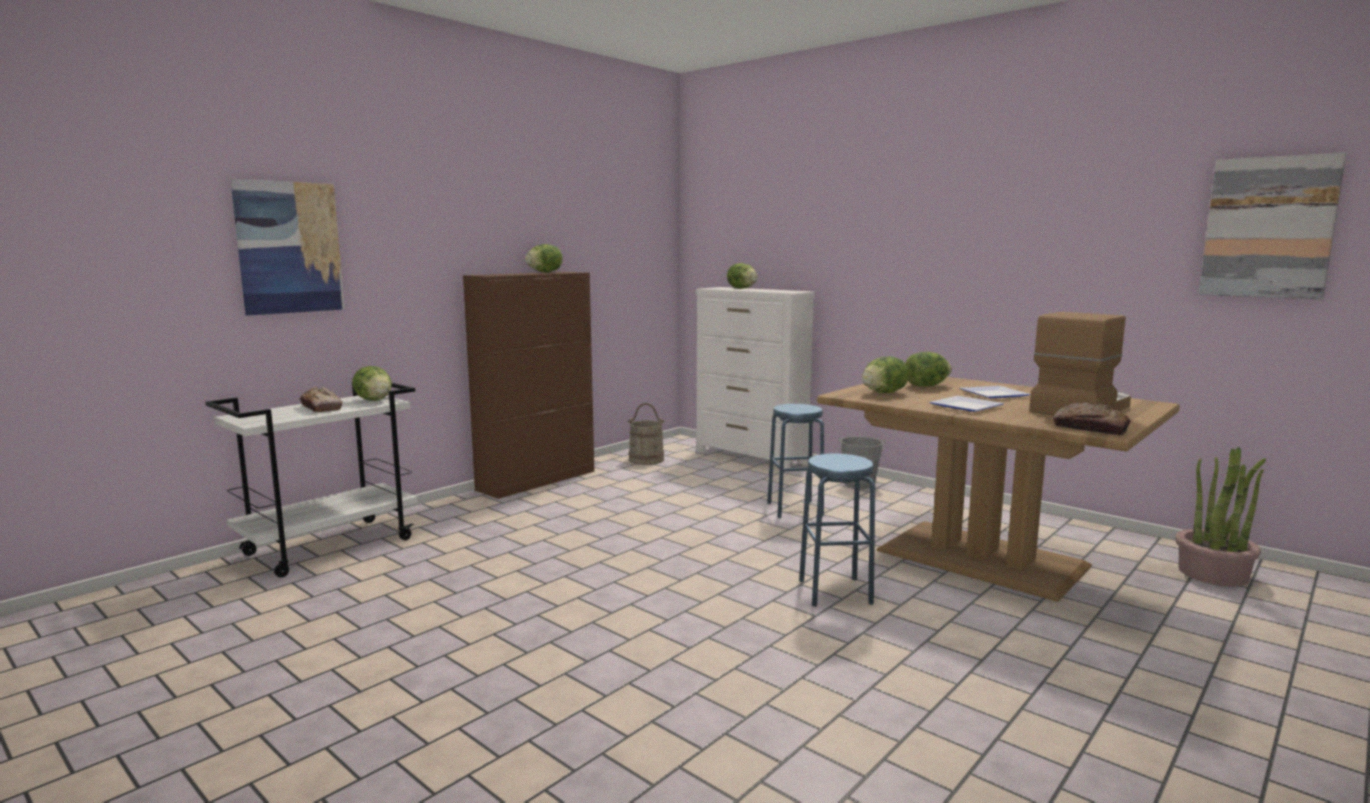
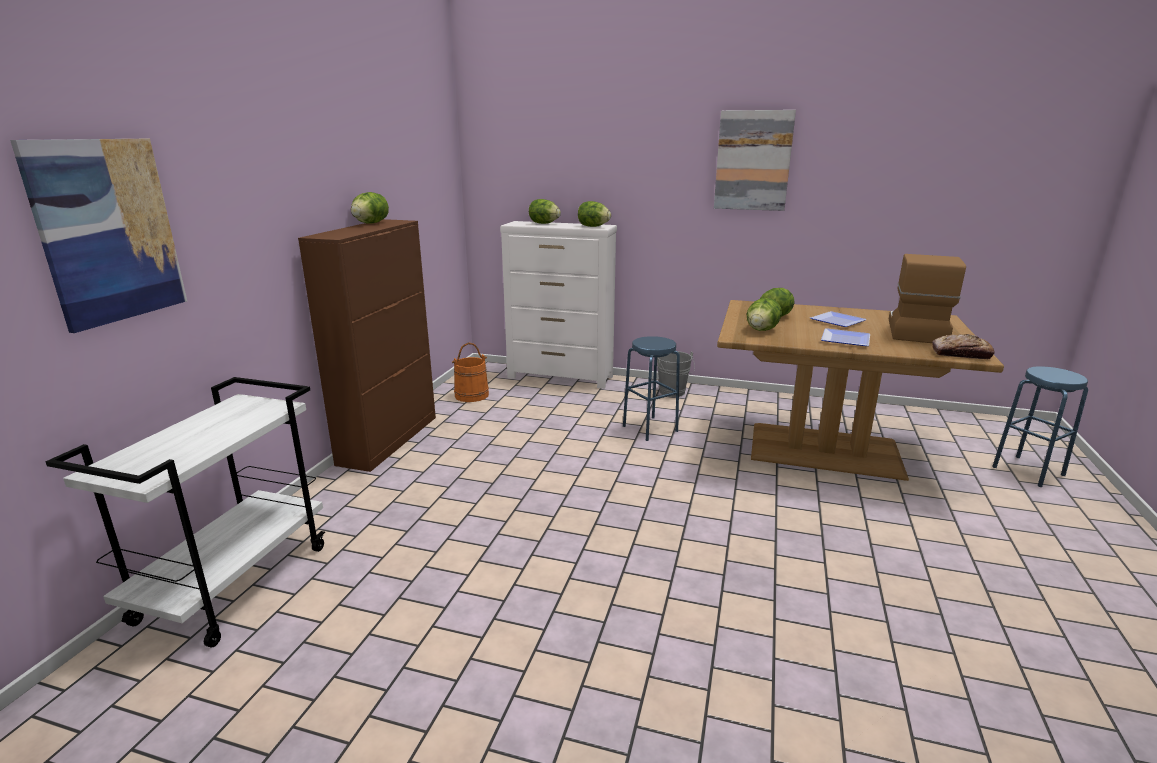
camera: 25 degrees left, 10 degrees up
(321, 407) = (204, 432): bread -> none
(374, 400) = (257, 408): lettuce -> lettuce (593, 226)
(646, 459) = (471, 395): beige bucket -> orange bucket
(834, 592) = (764, 511): blue stool -> blue stool (1028, 471)
(1213, 574) = (962, 432): potted plant -> none
(1268, 228) = (1001, 175): picture -> picture (753, 161)

